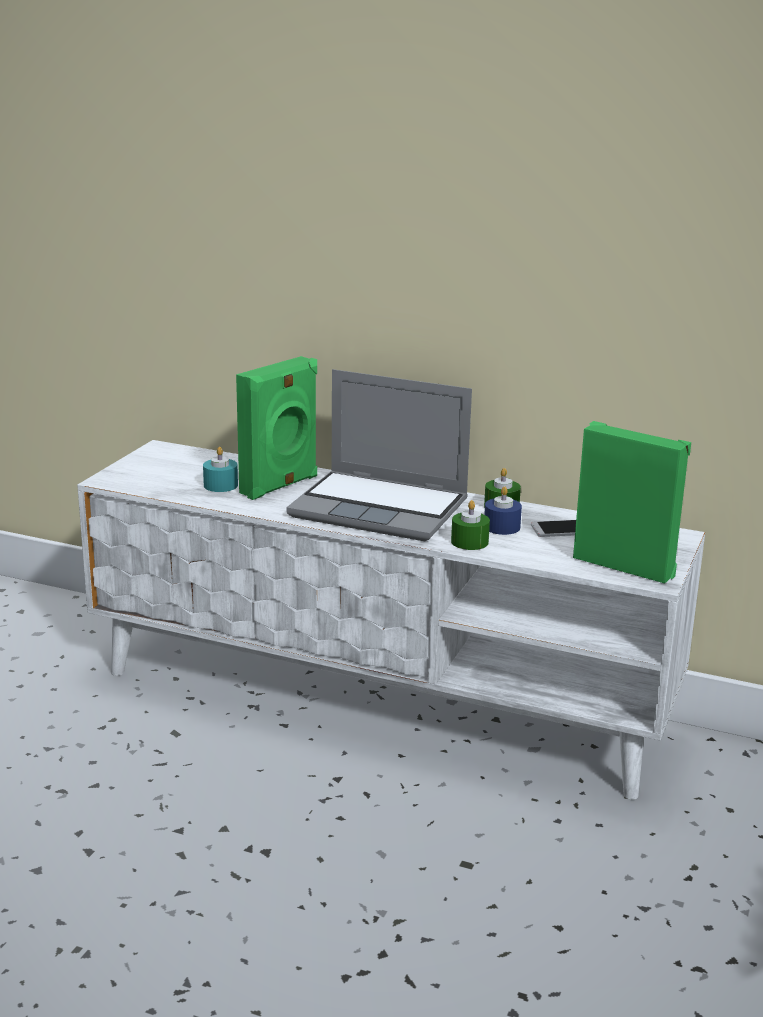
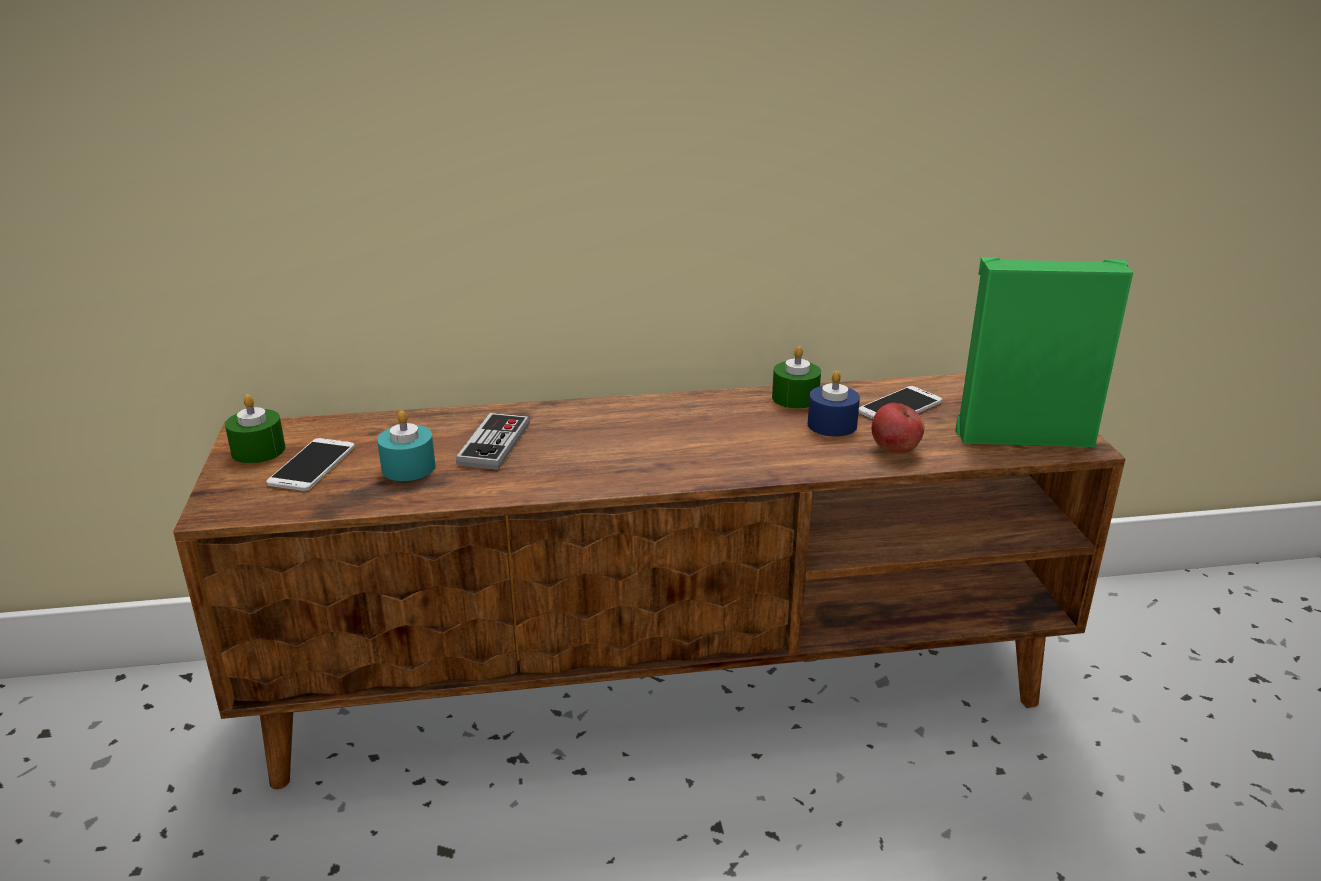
camera: 30 degrees left, 5 degrees up
(173, 472) = (312, 465): none -> phone
(281, 485) = (494, 444): green speaker -> game controller
(380, 701) = (663, 684): white tv stand -> brown tv stand
(382, 508) = (664, 441): laptop -> none
(469, 542) = (826, 457): green candle -> green candle (258, 450)
(520, 550) = (895, 450): none -> apple

